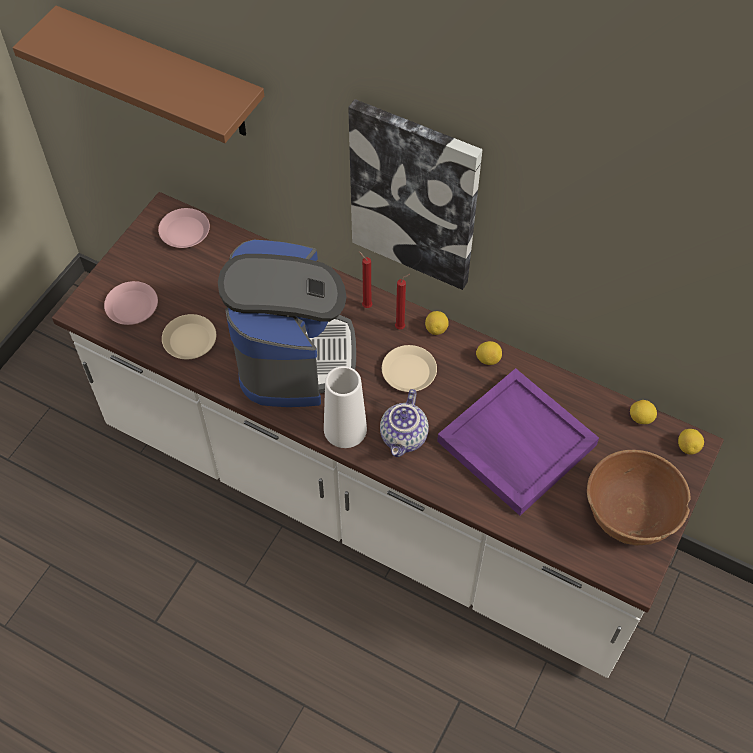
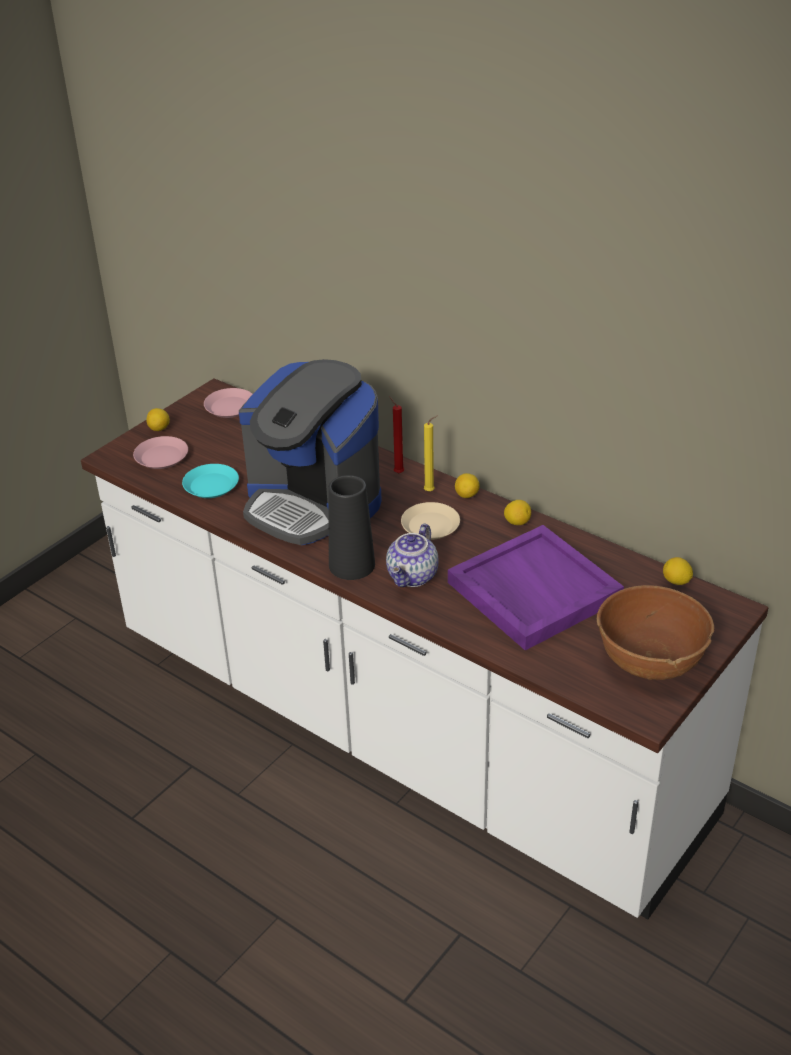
camera: 10 degrees right, 20 degrees down
(163, 74) = (224, 232): brown shelf -> none
(189, 340) = (211, 485): beige plate -> turquoise plate
(293, 356) = (313, 505): coffee machine -> coffee machine turned 120 degrees clockwise
(345, 429) = (352, 565): white vase -> black vase
(401, 327) = (431, 491): red candle -> yellow candle
(414, 195) = (446, 331): picture -> none
(688, 447) = (726, 609): lemon -> lemon (159, 429)

